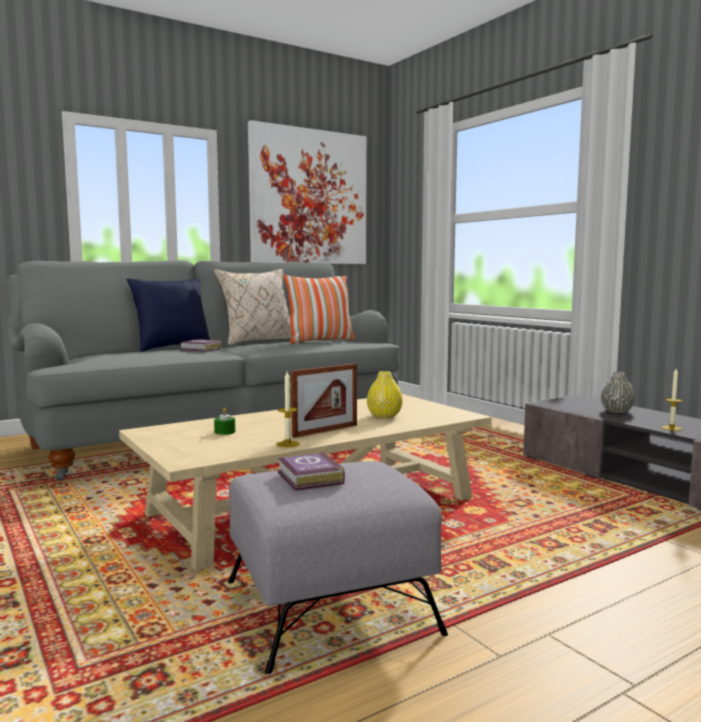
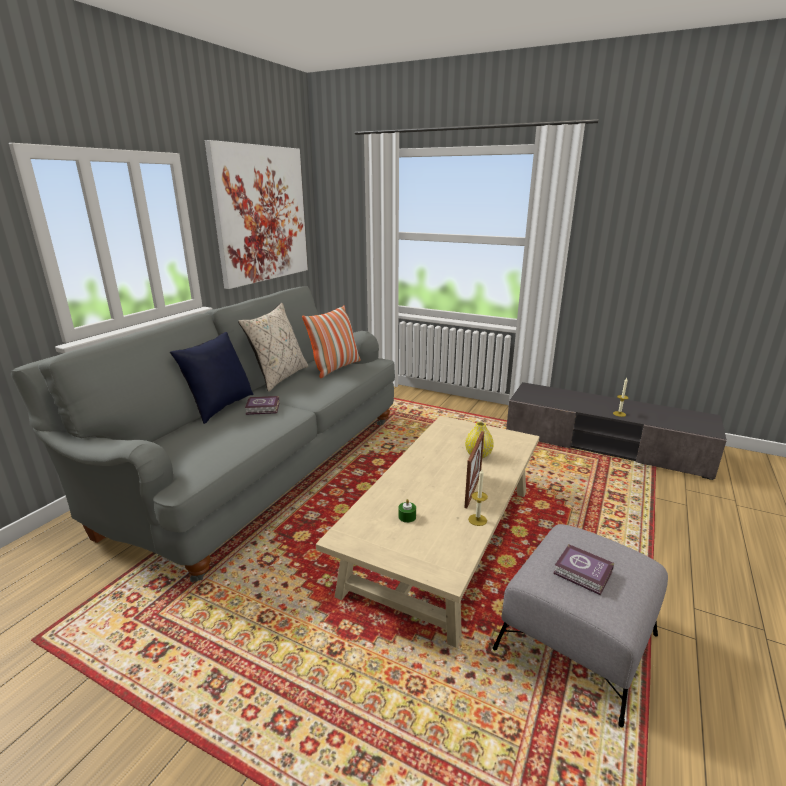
camera: 30 degrees left, 15 degrees up
(617, 411) = (569, 399): grey vase -> none

